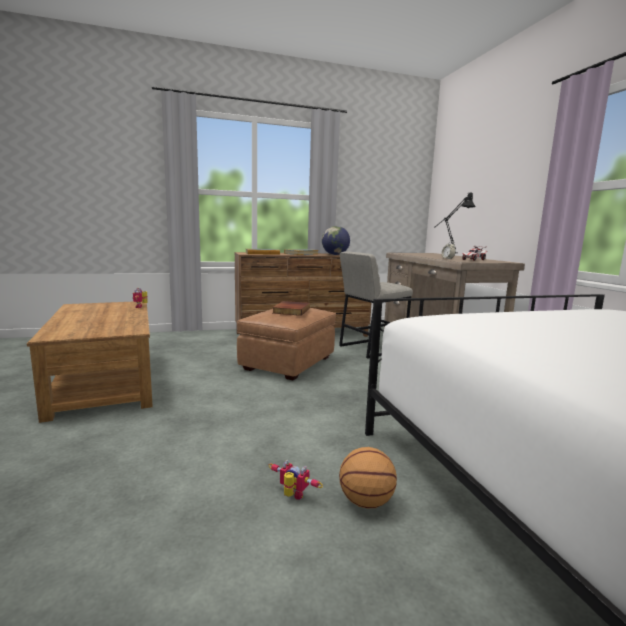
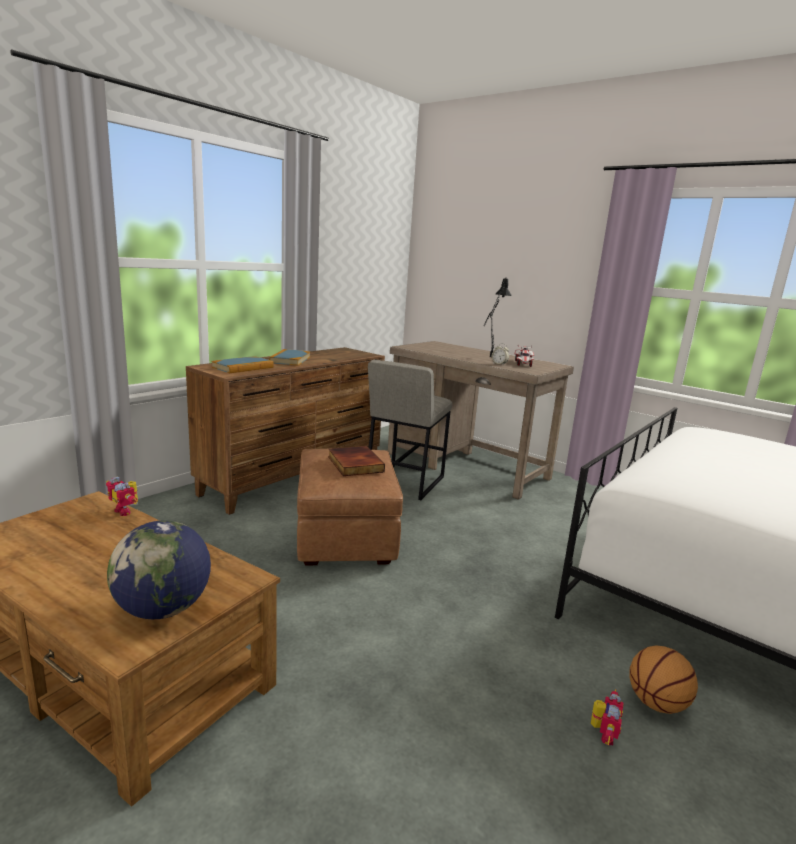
camera: 35 degrees left, 5 degrees up
(292, 496) = (602, 734): toy robot -> toy robot turned 120 degrees clockwise
(335, 254) = (334, 356): globe -> globe (163, 609)

